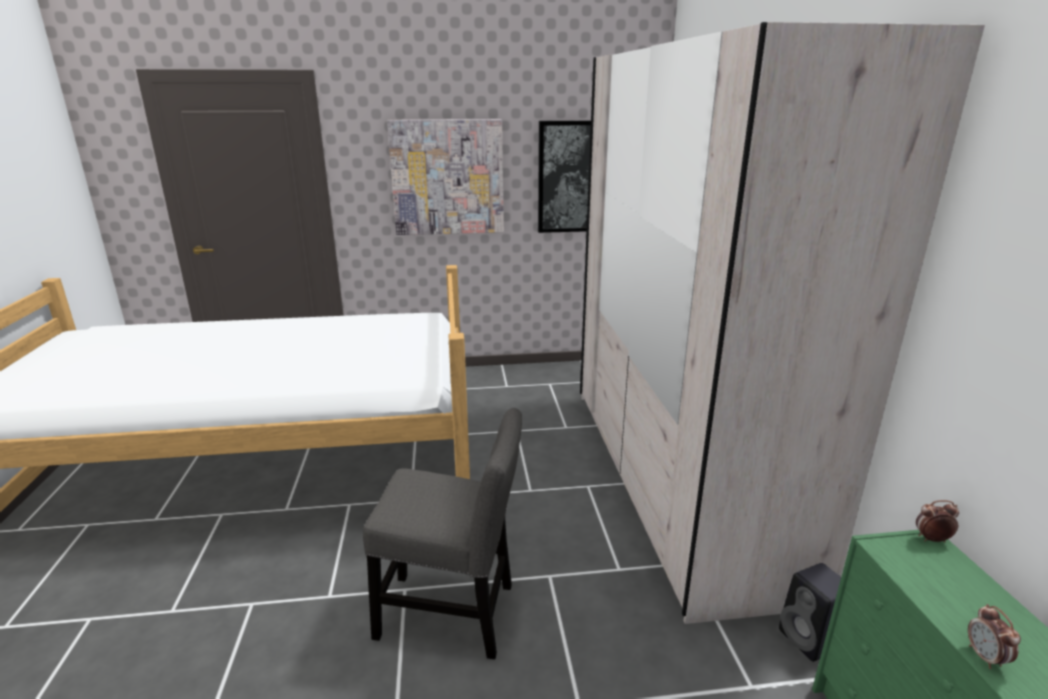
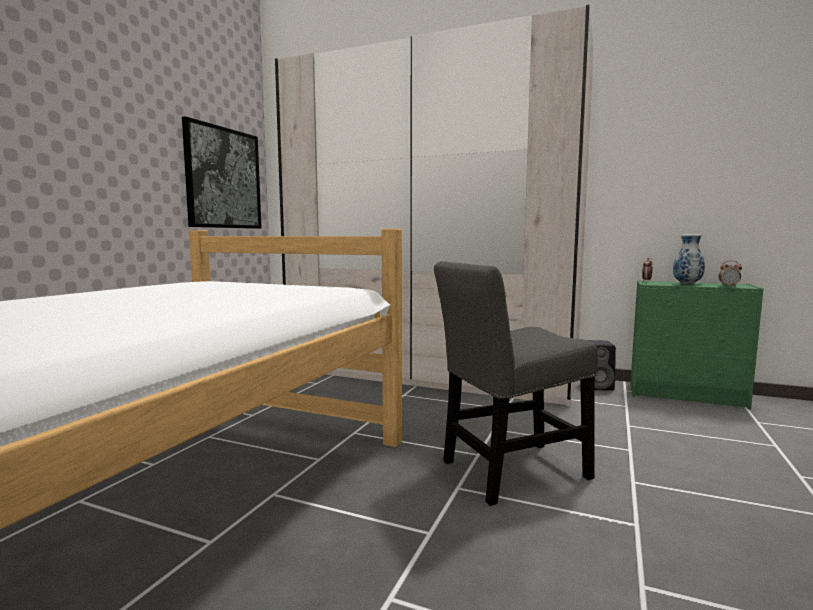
camera: 60 degrees left, 15 degrees down
(447, 177) = (98, 157): picture -> none
(453, 613) = (509, 472): grey chair -> grey chair turned 150 degrees counterclockwise
(954, 593) = (686, 284): none -> vase

